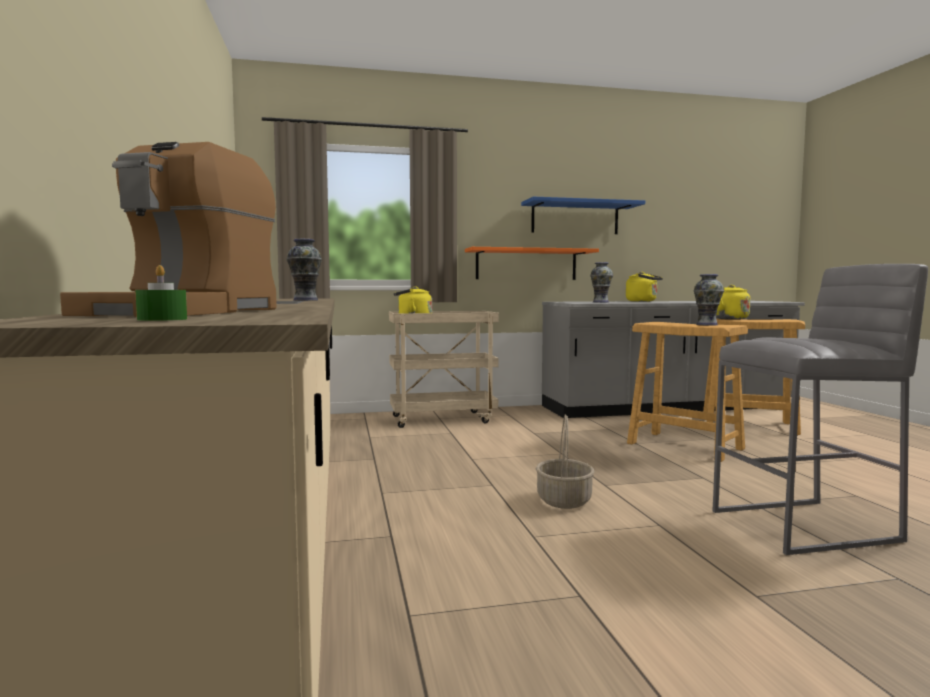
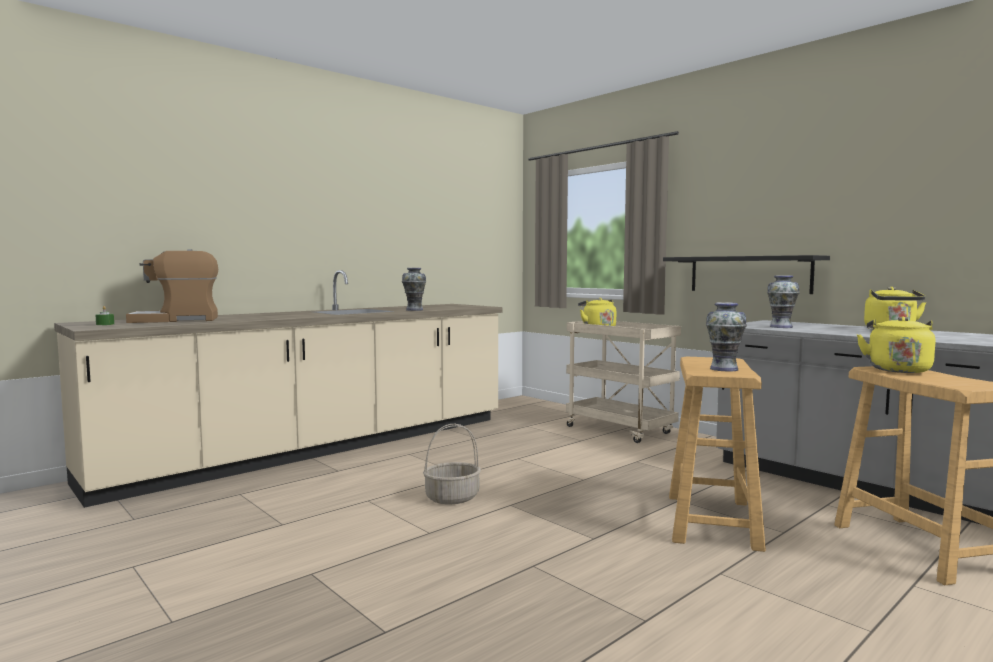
camera: 60 degrees right, 0 degrees up
(526, 264) = (749, 274): orange shelf -> black shelf
(575, 218) = (815, 214): blue shelf -> none
(806, 526) = (490, 590): grey stool -> none

